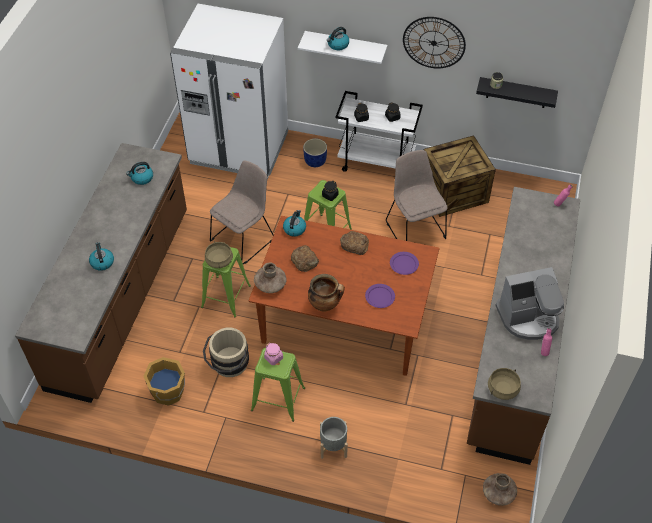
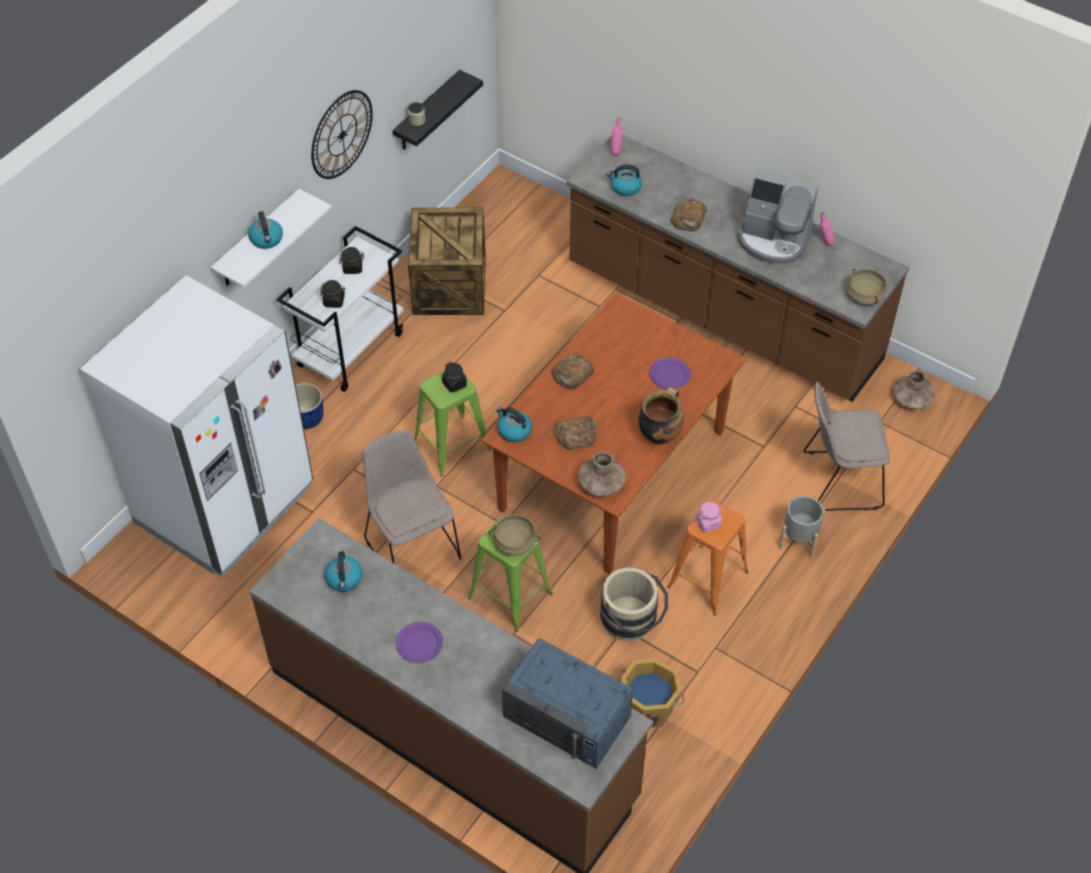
camera: 70 degrees left, 0 degrees up
(76, 307) = (568, 716): none -> blue microwave
(102, 262) = (493, 665): kettle -> kettle (625, 187)
(278, 399) = (708, 579): green stool -> orange stool
(403, 264) = (627, 335): purple plate -> purple plate (419, 644)
(415, 228) = (491, 346): beige chair -> beige chair (838, 480)
(518, 262) = (688, 219): none -> bread
(528, 317) = (773, 239): coffee machine -> coffee machine turned 105 degrees clockwise

